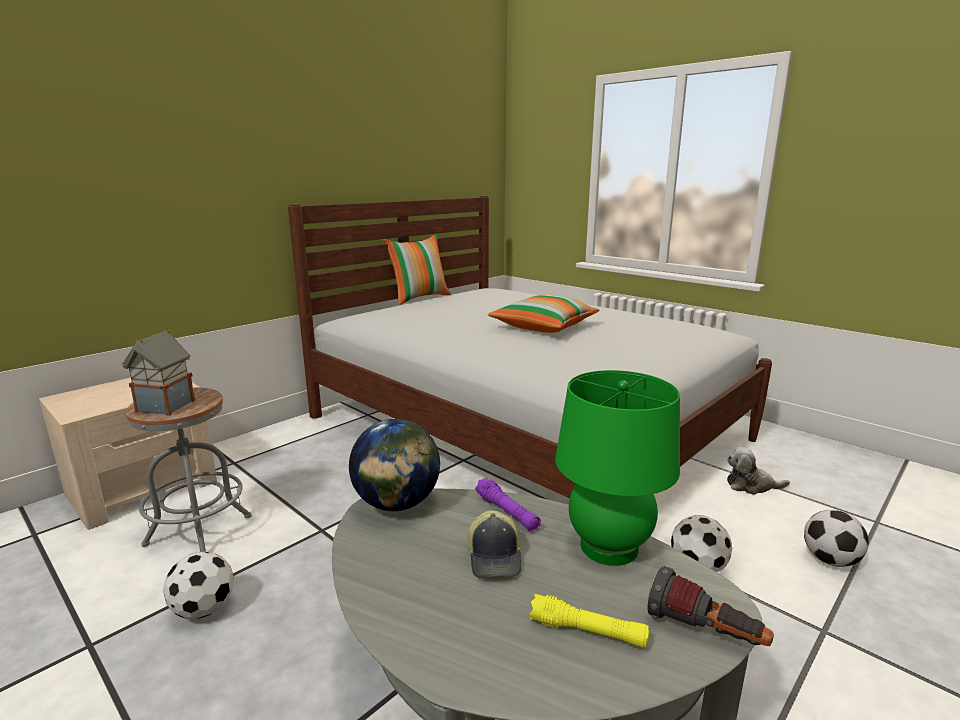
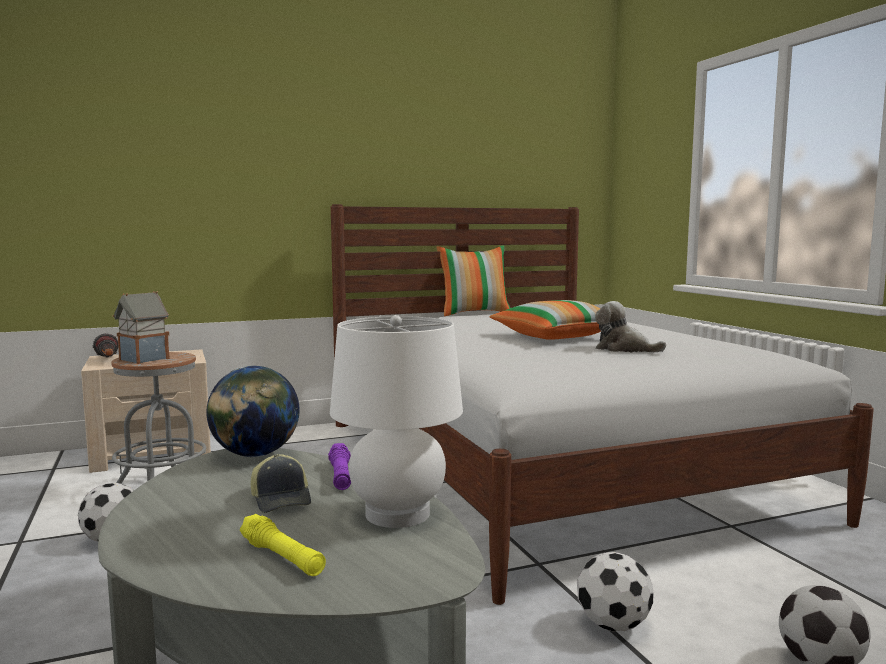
camera: 25 degrees right, 10 degrees down
(495, 557) = (282, 499): cap -> cap turned 45 degrees counterclockwise
(609, 547) = (397, 514): green table lamp -> white table lamp
(705, 633) = (389, 585): flashlight -> flashlight (108, 360)
(751, 485) = (791, 568): plush toy -> plush toy (624, 349)

